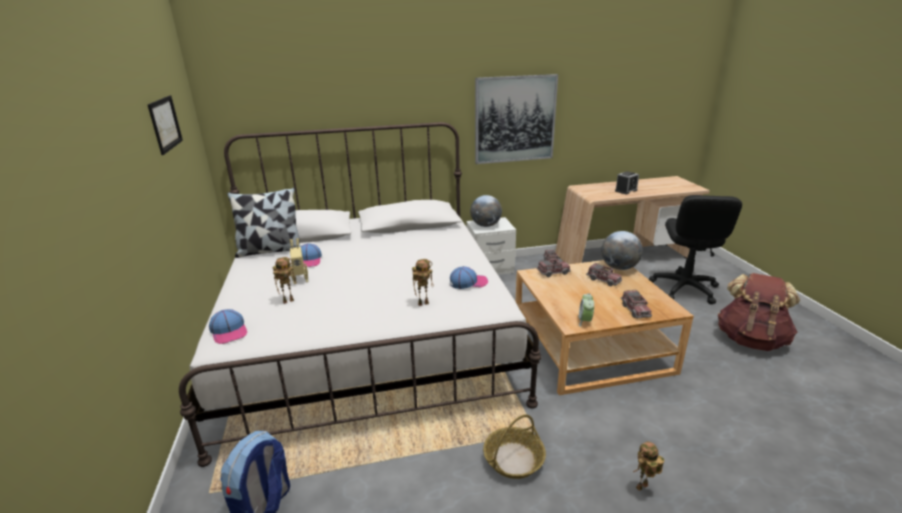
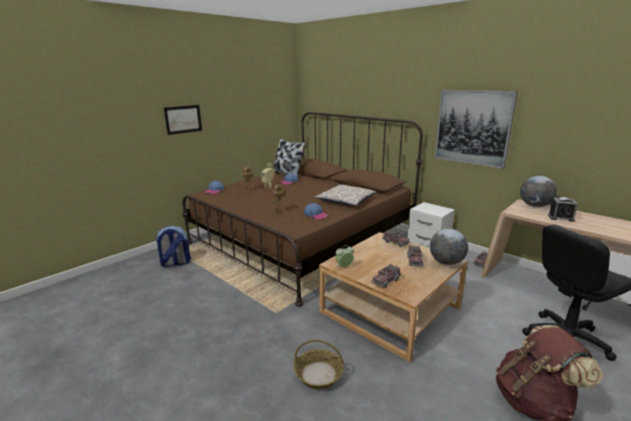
camera: 55 degrees right, 5 degrees down
(165, 124) = (255, 97): picture -> picture (183, 119)
(367, 336) = (302, 239): white bed -> brown bed
(444, 250) = (346, 200): none -> pillow
(485, 225) = (428, 208): globe -> globe (535, 206)
(513, 459) = (248, 312): basket -> basket (318, 374)
(642, 488) = (262, 367): toy robot -> none

